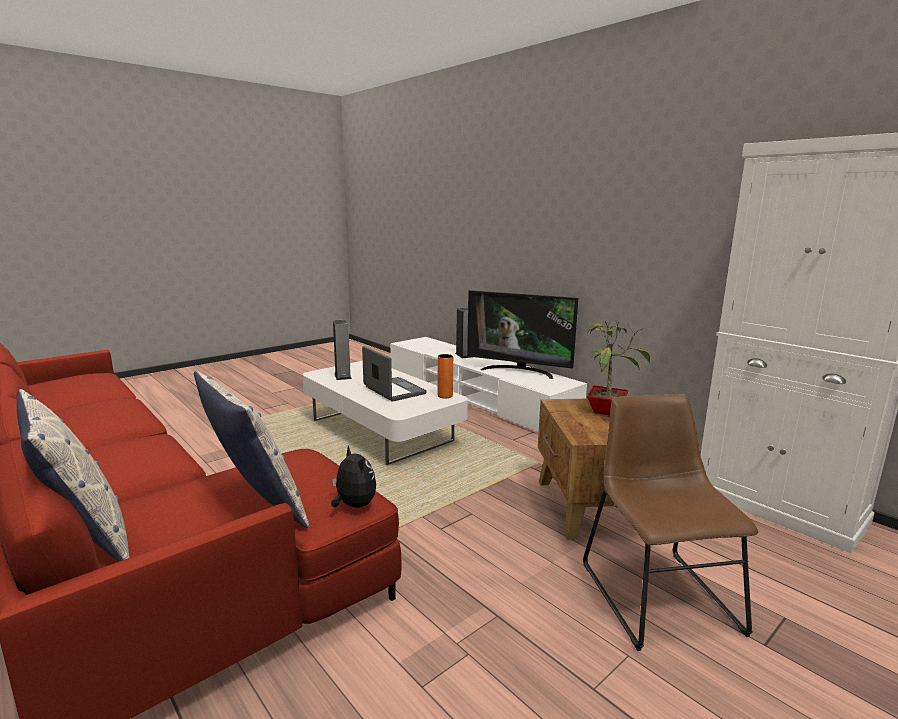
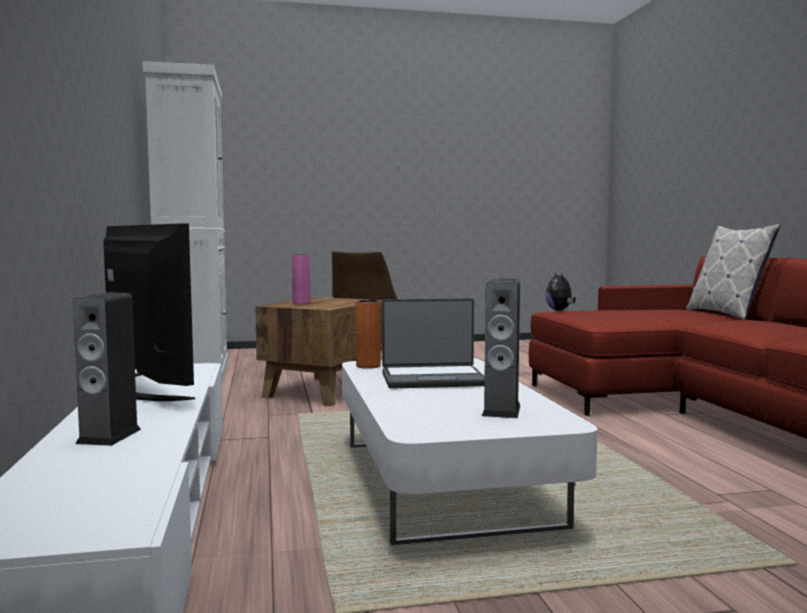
camera: 150 degrees left, 10 degrees down
(256, 505) = (625, 312): pillow -> none
(393, 390) = (433, 379): laptop -> laptop turned 90 degrees counterclockwise
(606, 410) = (301, 303): potted plant -> pink vase

